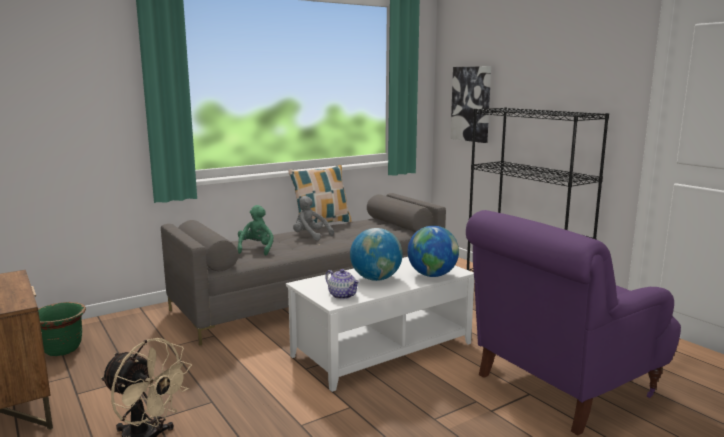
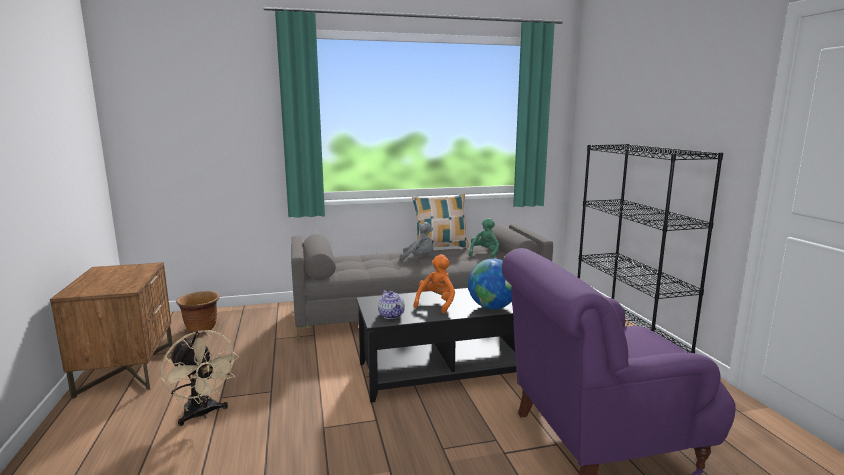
camera: 20 degrees right, 0 degrees up
(62, 349) = (201, 328): green planter -> brown planter
(256, 249) = (363, 264): green plush toy -> green plush toy (484, 254)
(310, 236) = (419, 257): grey plush toy -> grey plush toy turned 135 degrees clockwise
(376, 279) = (436, 304): globe -> orange plush toy
(381, 349) = (443, 371): white coffee table -> black coffee table
(471, 104) = (600, 140): picture -> none

